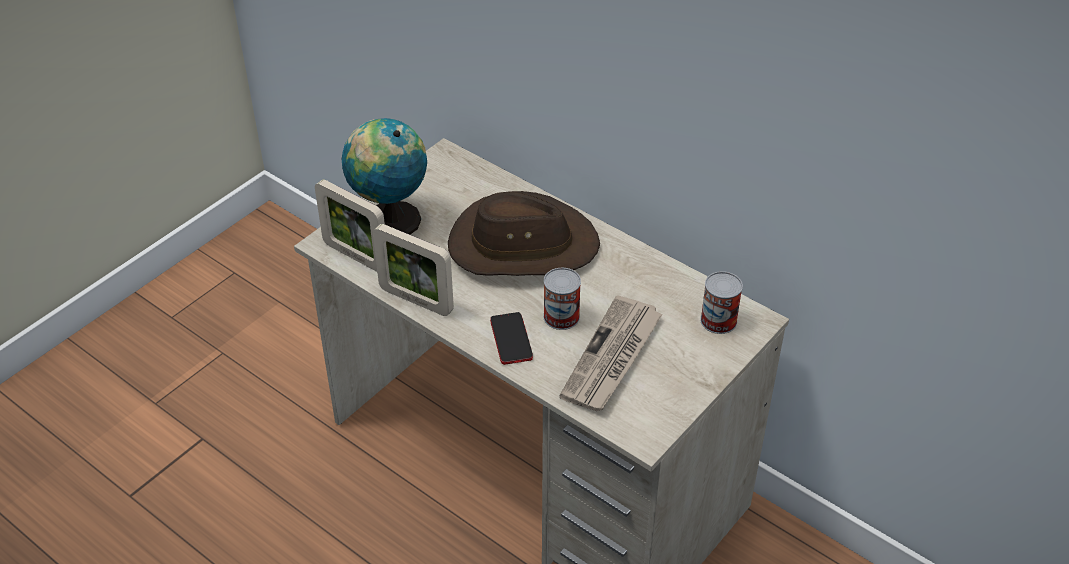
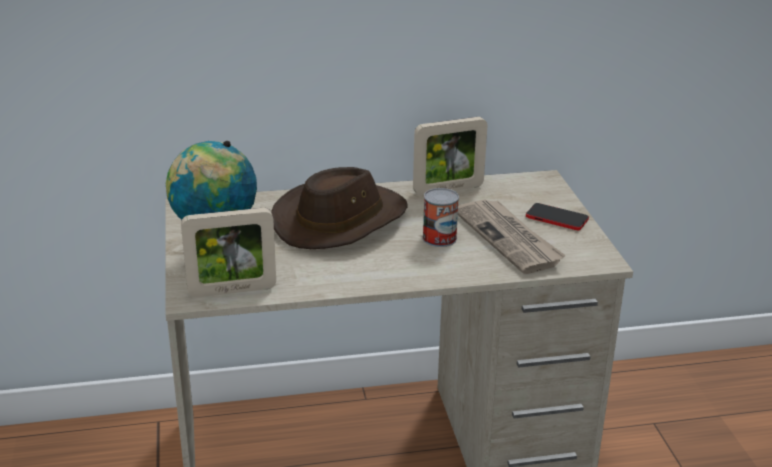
camera: 50 degrees left, 15 degrees down
(416, 300) = (329, 286): picture frame -> picture frame (448, 189)
(511, 339) = (433, 266): phone -> phone (557, 218)
(718, 320) = (526, 190): can -> none

